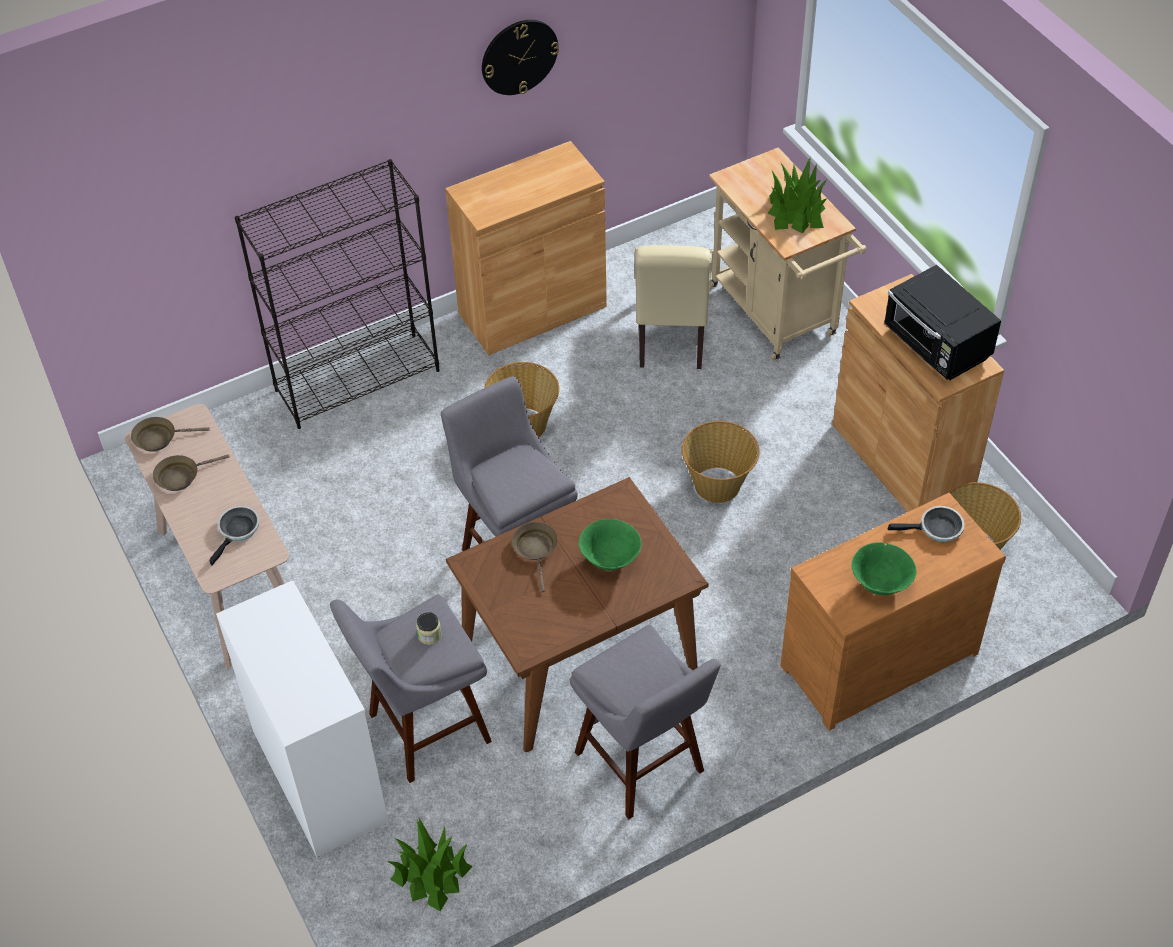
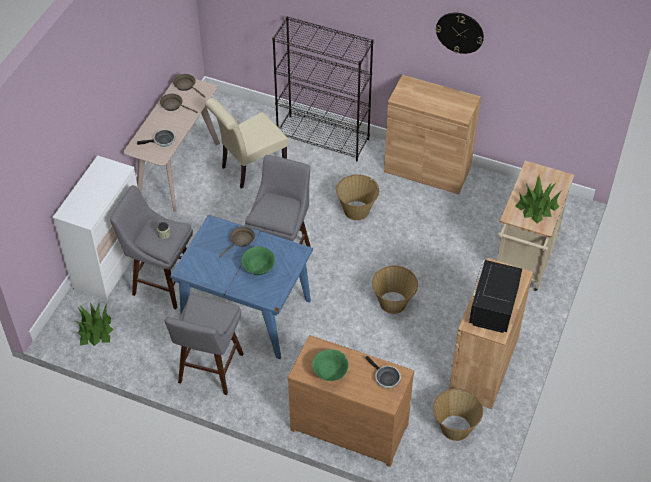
camera: 50 degrees right, 0 degrees up
(580, 657) = (247, 312): brown dining table -> blue dining table
(671, 339) = (464, 231): beige chair -> beige chair (250, 168)

